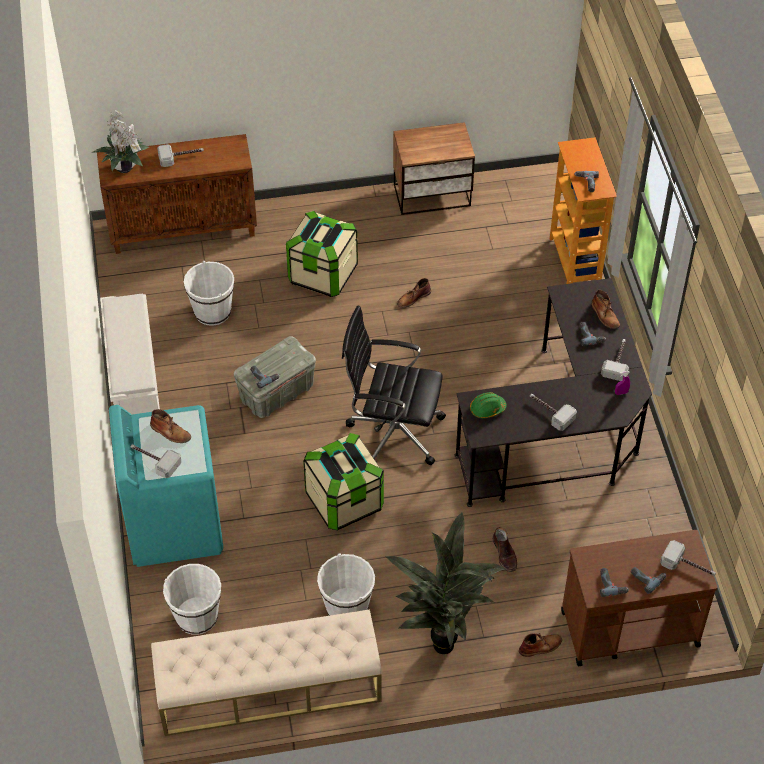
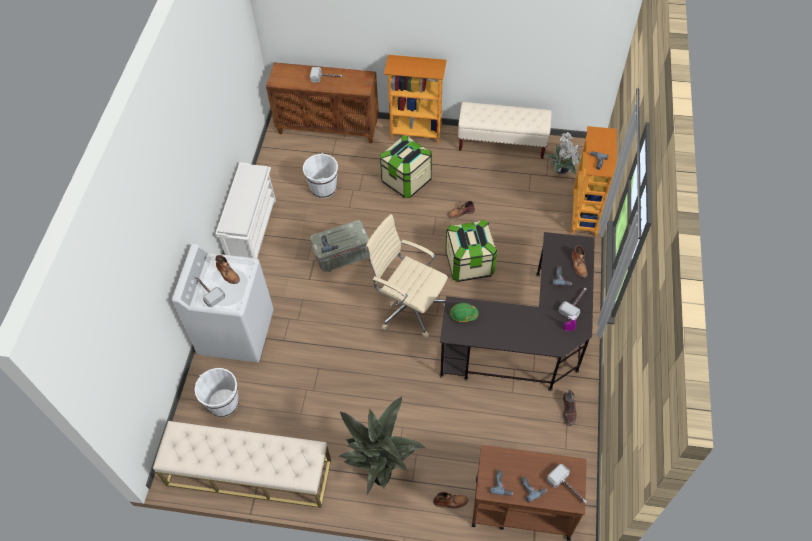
camera: 20 degrees right, 5 degrees up
(124, 167) = (287, 76): potted plant -> potted plant (561, 169)
(174, 524) = (237, 332): turquoise washing machine -> white washing machine
(310, 208) = (416, 132): none -> bookcase
(344, 501) = (356, 347): storage box -> storage box (469, 264)
(347, 607) = (326, 427): white bucket -> none
(393, 432) = (409, 306): black office chair -> beige office chair
(433, 196) = (502, 143): nightstand -> beige bench
(505, 554) = (452, 421): brown boot -> brown boot (569, 410)
(549, 412) = (508, 329): hammer -> none

